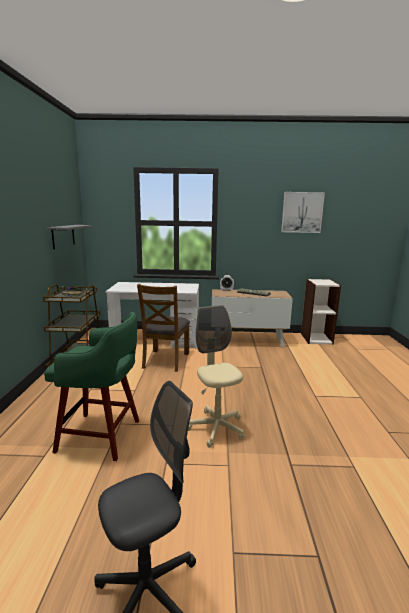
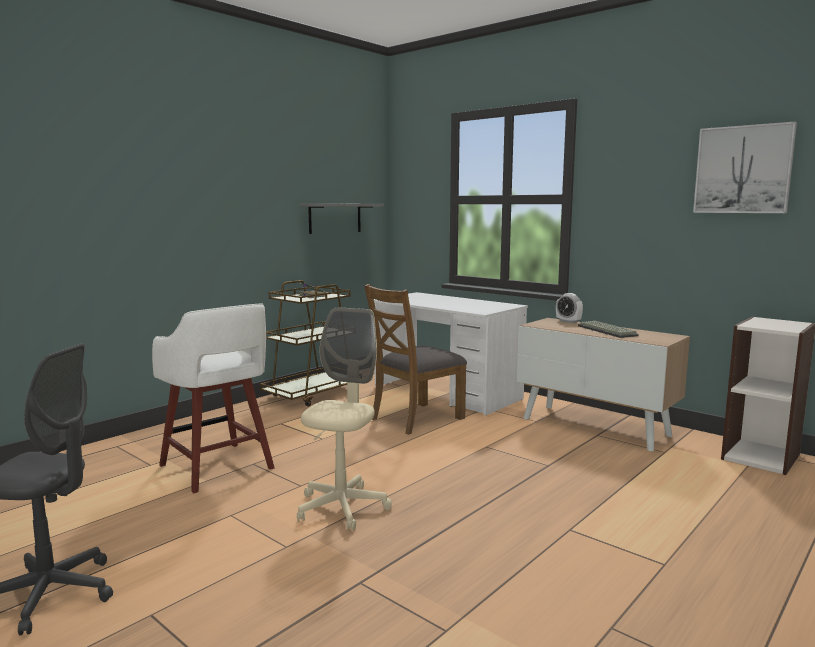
camera: 40 degrees right, 5 degrees down
(102, 436) = (218, 468): green stool -> white stool

